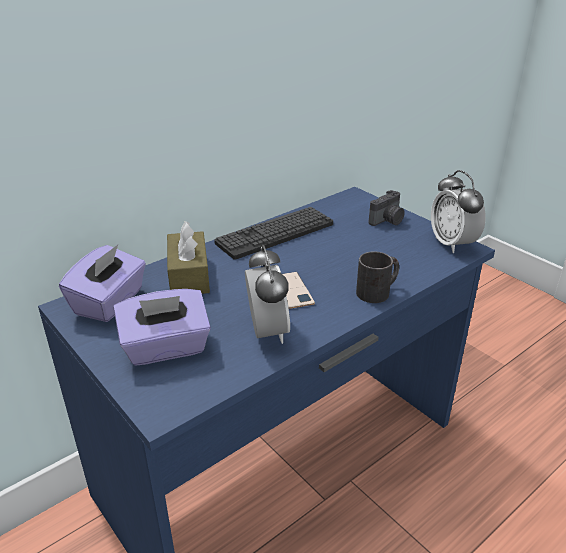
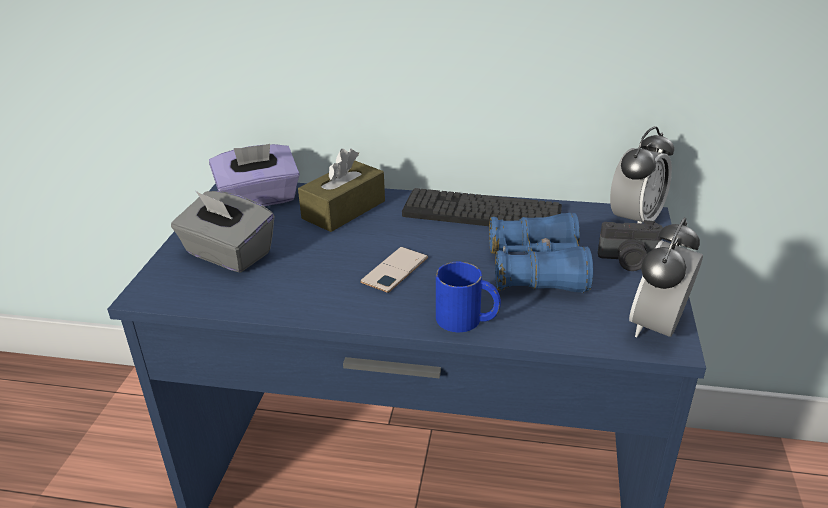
camera: 50 degrees right, 0 degrees up
(166, 348) = (228, 254): purple tissue box -> grey tissue box
(267, 332) = (309, 289): alarm clock -> alarm clock (635, 220)
(359, 247) = (537, 270): none -> blue binoculars
(378, 291) = (467, 320): black mug -> blue mug

